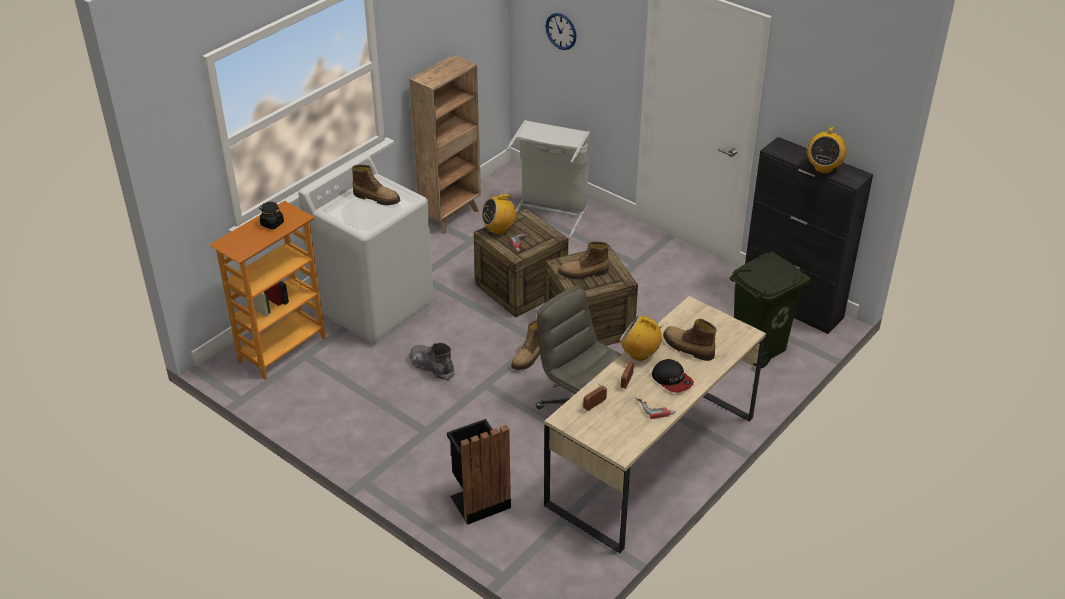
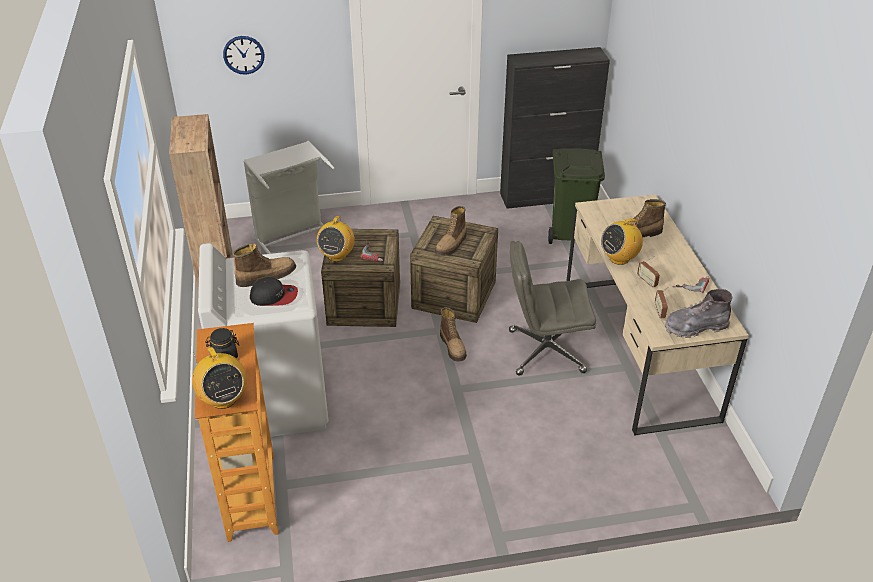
camera: 50 degrees left, 0 degrees up
(432, 367) = (398, 408): grey boot -> grey boot (695, 327)
(478, 500) = (592, 471): black trash can -> none
(672, 380) = (666, 260): cap -> cap (274, 296)
(823, 168) = (569, 58): radio -> radio (223, 399)

